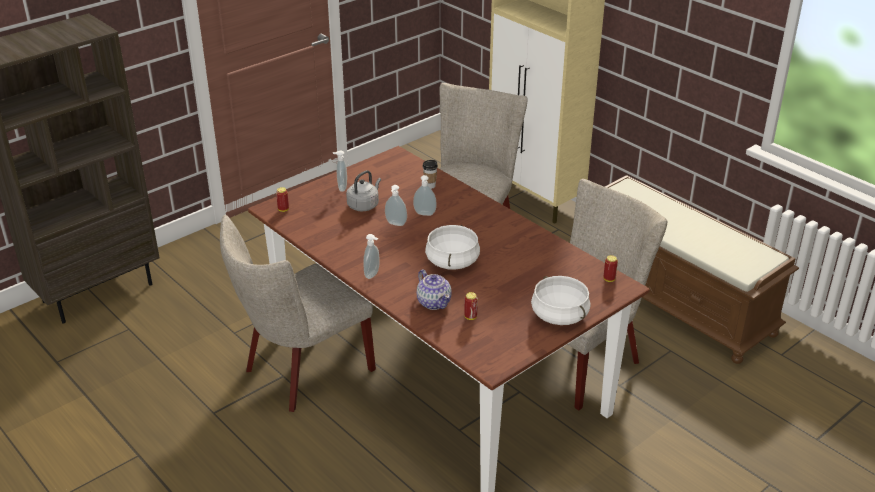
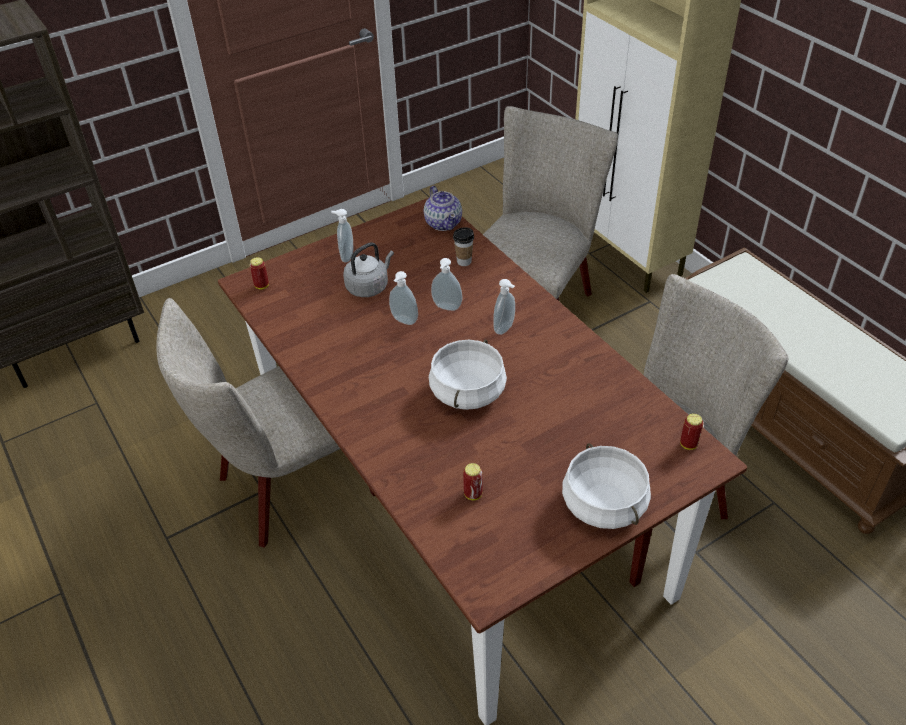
camera: 10 degrees right, 10 degrees up
(373, 275) = (353, 405): soap dispenser -> soap dispenser (505, 329)
(434, 302) = (426, 462): teapot -> teapot (443, 223)

